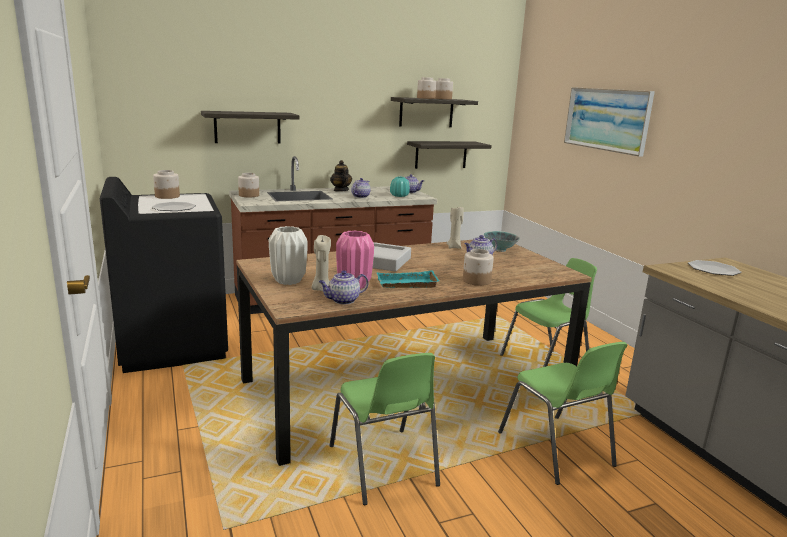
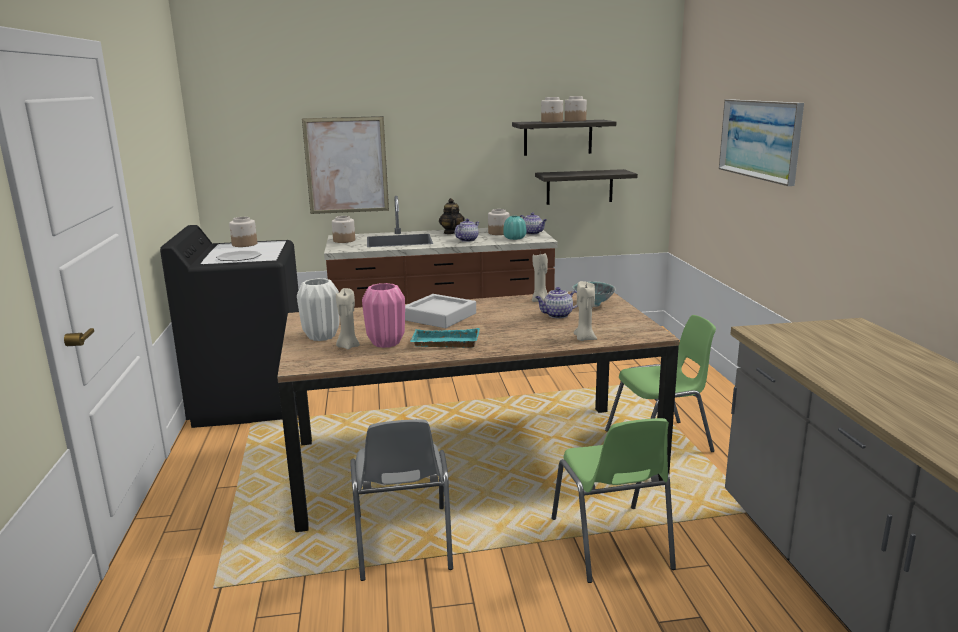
camera: 15 degrees right, 0 degrees up
(247, 127) = (346, 165): shelf -> picture
(343, 300) = (360, 359): teapot -> none
(383, 466) = (402, 543): green chair -> grey chair
(476, 281) = (529, 341): jar -> jar (498, 233)
(518, 278) = (584, 339): none -> beige candle
(713, 269) = (823, 333): plate -> none

